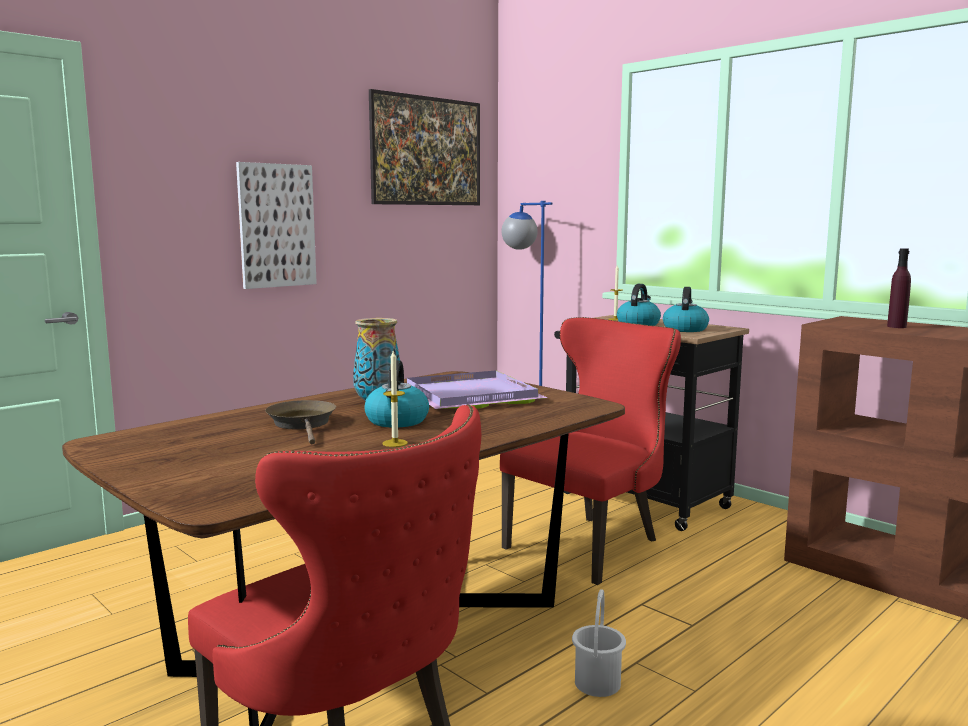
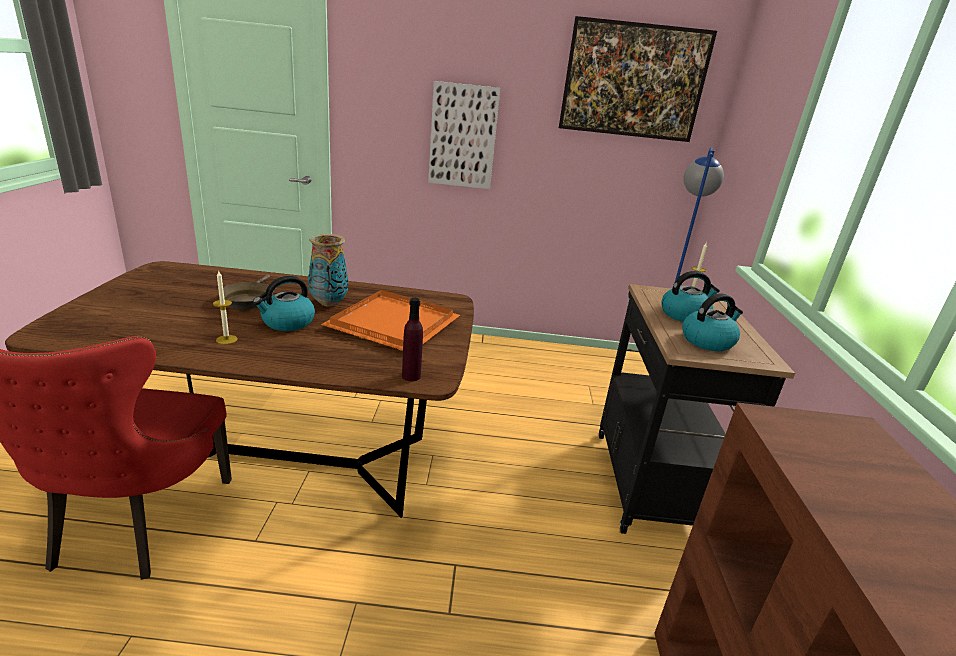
camera: 45 degrees right, 15 degrees up
(303, 424) = (248, 299): brown frying pan -> brown frying pan turned 150 degrees clockwise
(467, 396) = (393, 322): purple tray -> orange tray
(589, 544) = (525, 490): red chair -> none
(598, 683) = (308, 593): white bucket -> none
(896, 326) = (860, 479): purple bottle -> purple bottle (411, 376)

